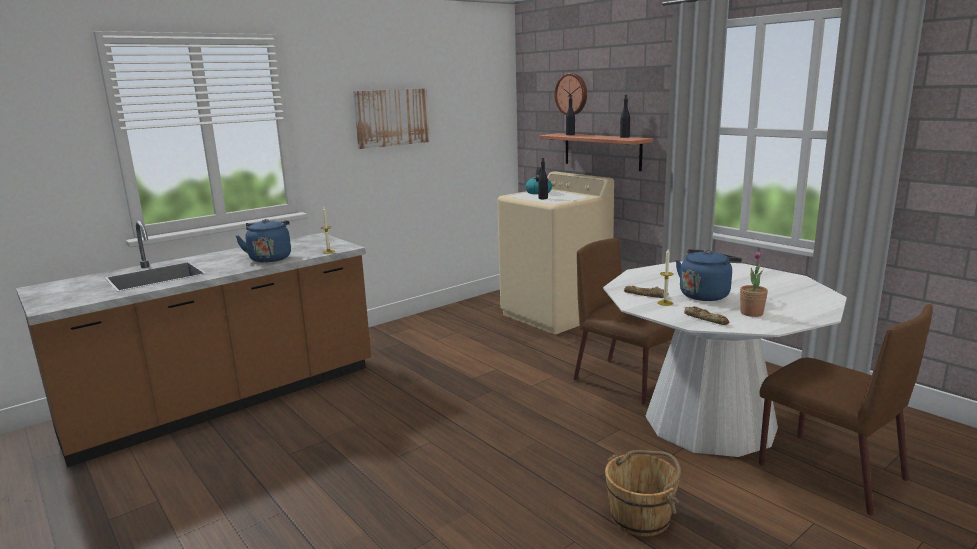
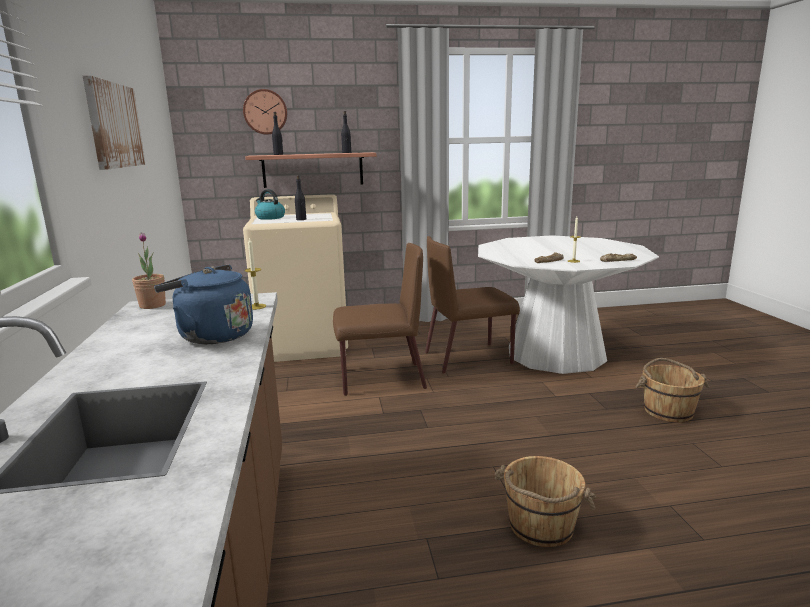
camera: 60 degrees left, 0 degrees up
(364, 478) = (540, 526): none -> brown bucket
(705, 295) = (566, 253): blue kettle -> none
(751, 313) = (614, 253): potted plant -> potted plant (152, 305)
(828, 471) = (636, 346): brown chair -> brown chair (380, 379)

